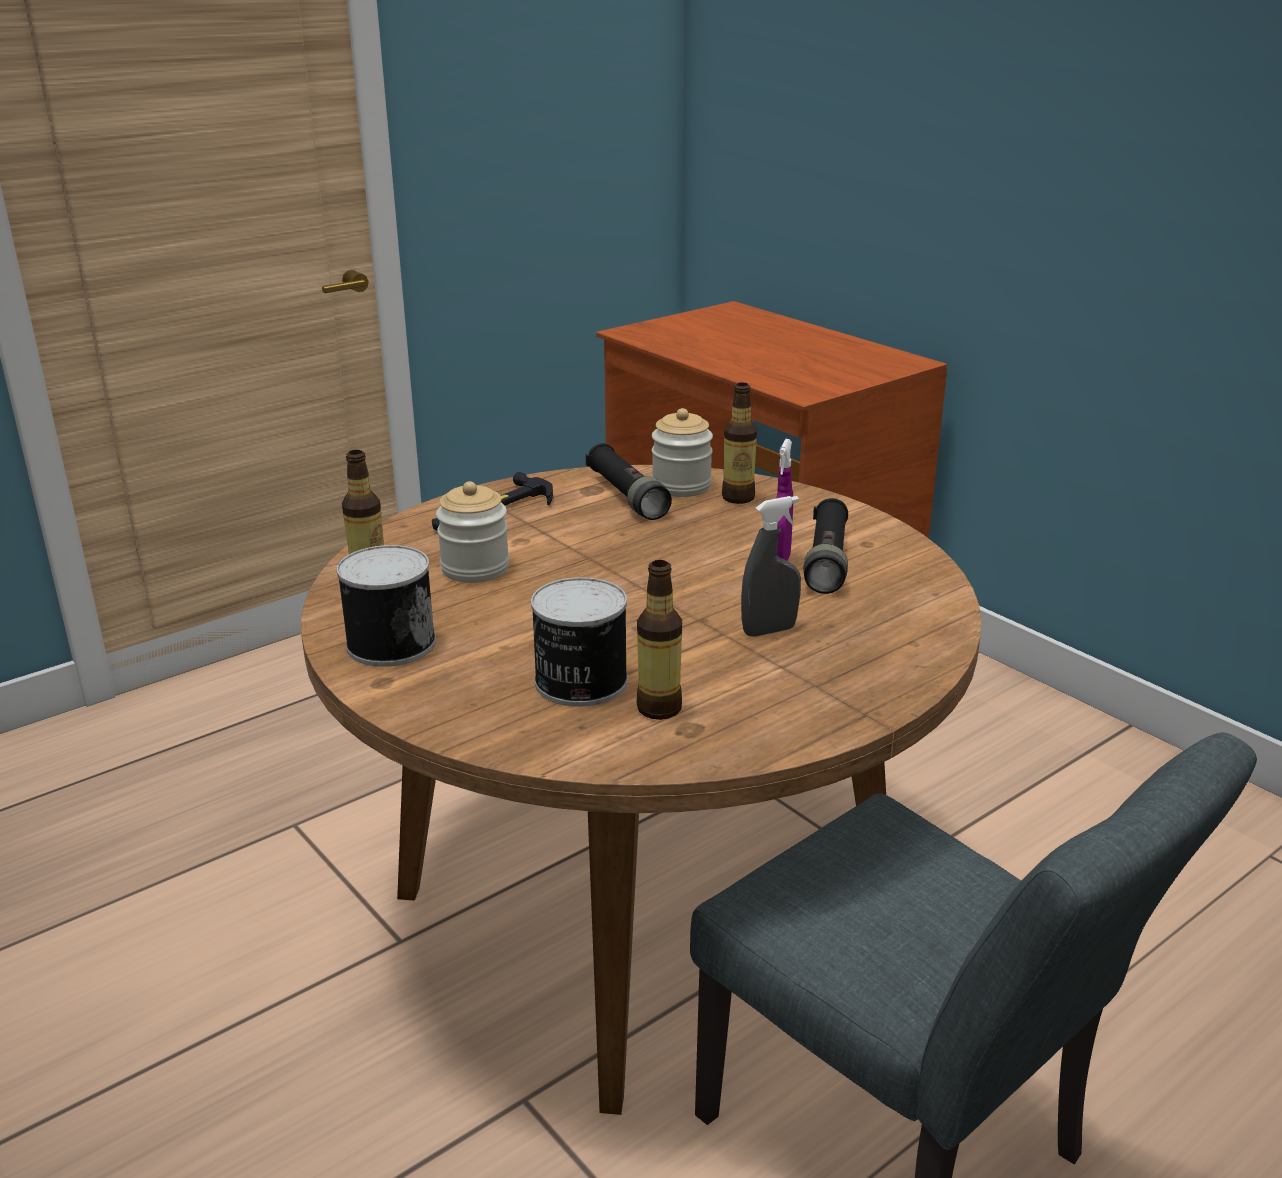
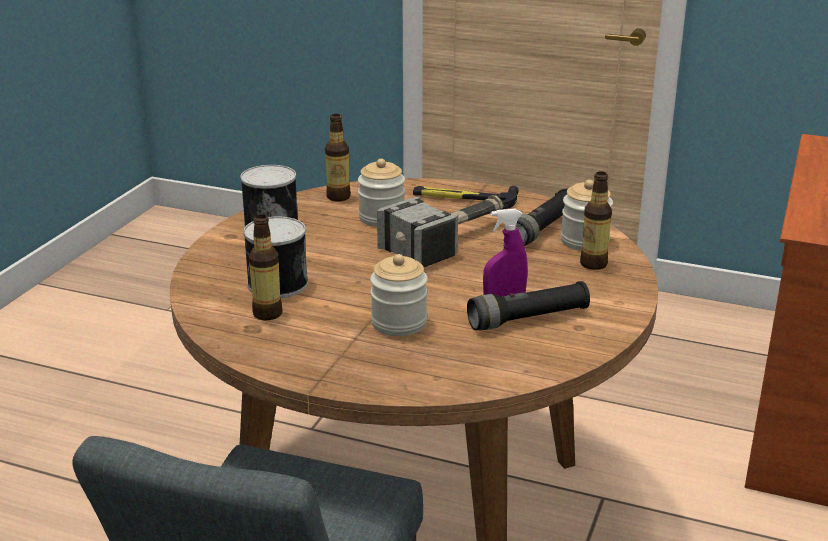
camera: 60 degrees right, 0 degrees up
(590, 549) = (448, 240): none -> hammer
(769, 630) = (399, 323): grey spray bottle -> jar

